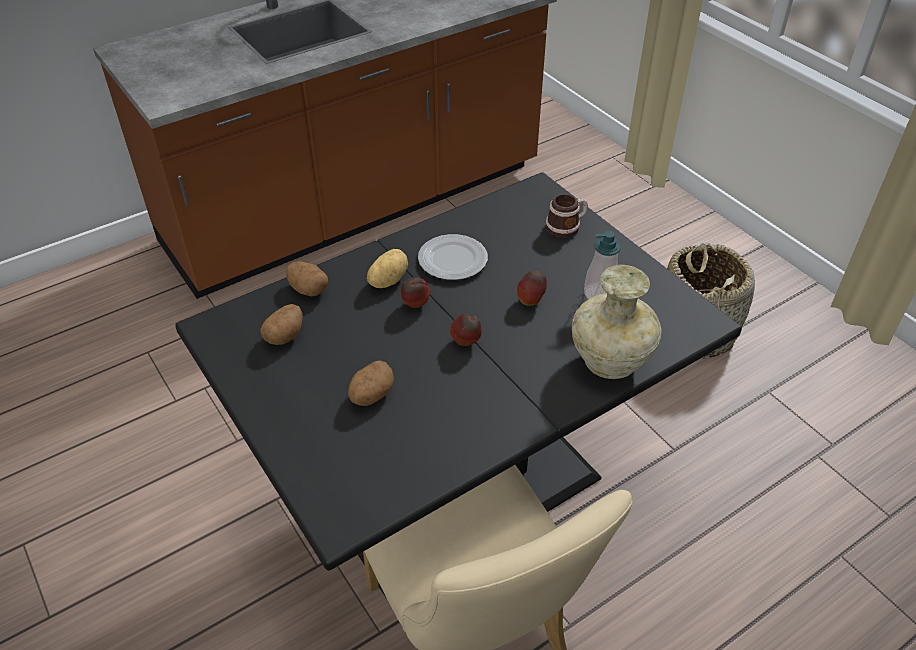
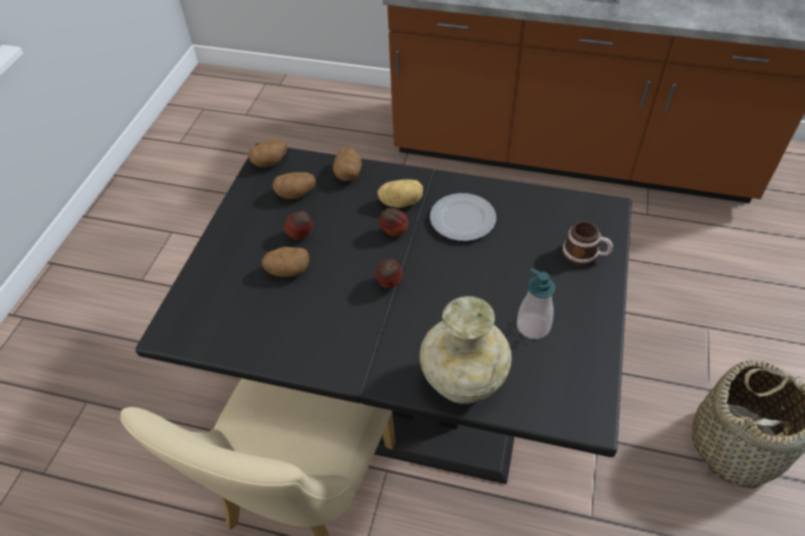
camera: 50 degrees right, 5 degrees up
(218, 328) = (270, 162): none -> potato
(531, 301) = (474, 290): apple -> apple (301, 236)

